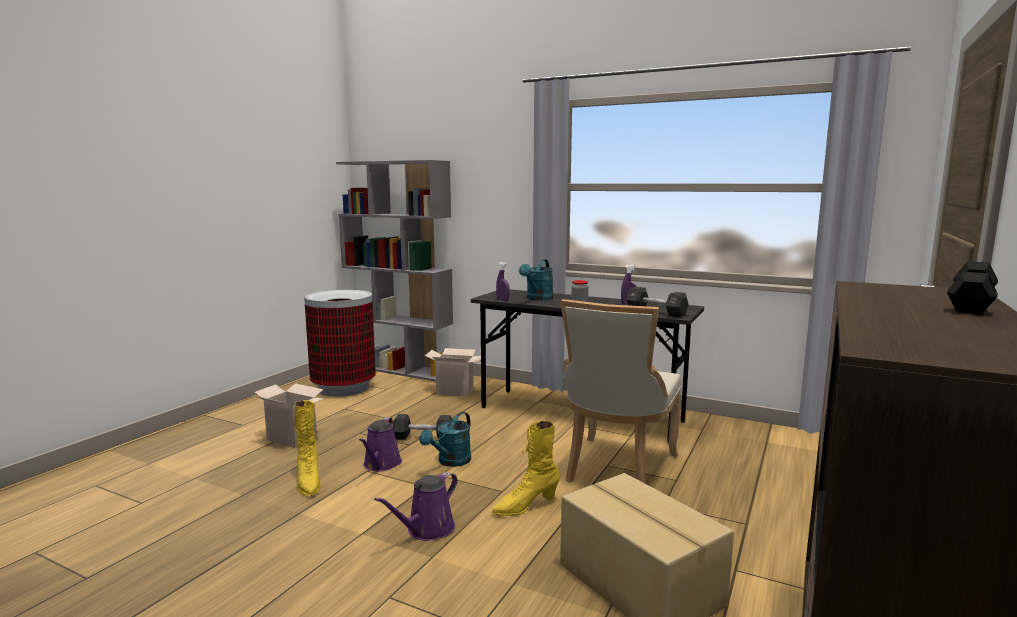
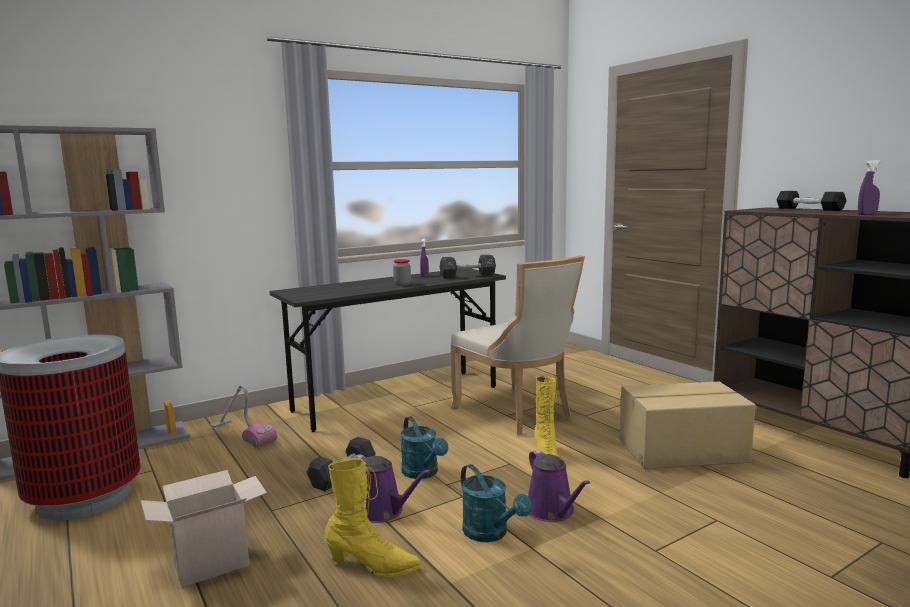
camera: 60 degrees left, 0 degrees up
(456, 391) = (242, 434): cardboard box -> vacuum cleaner
(502, 300) = (329, 296): purple spray bottle -> purple spray bottle (867, 214)
(537, 299) = (349, 289): turquoise watering can -> turquoise watering can (491, 533)

